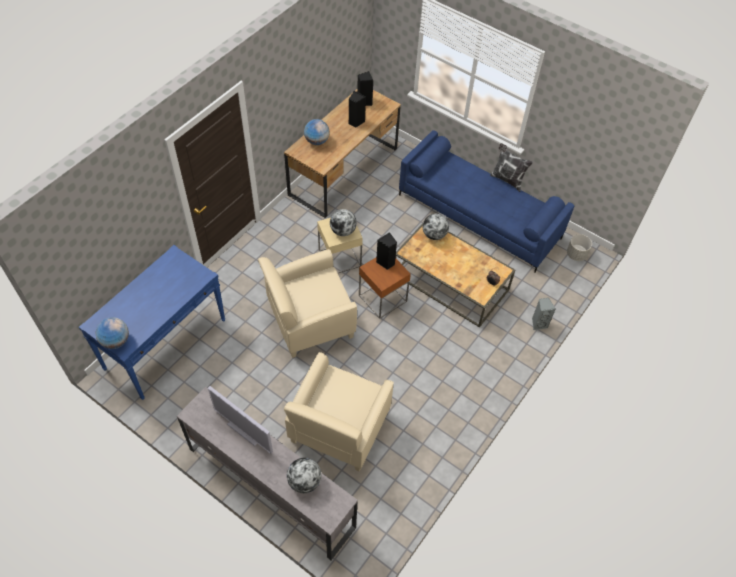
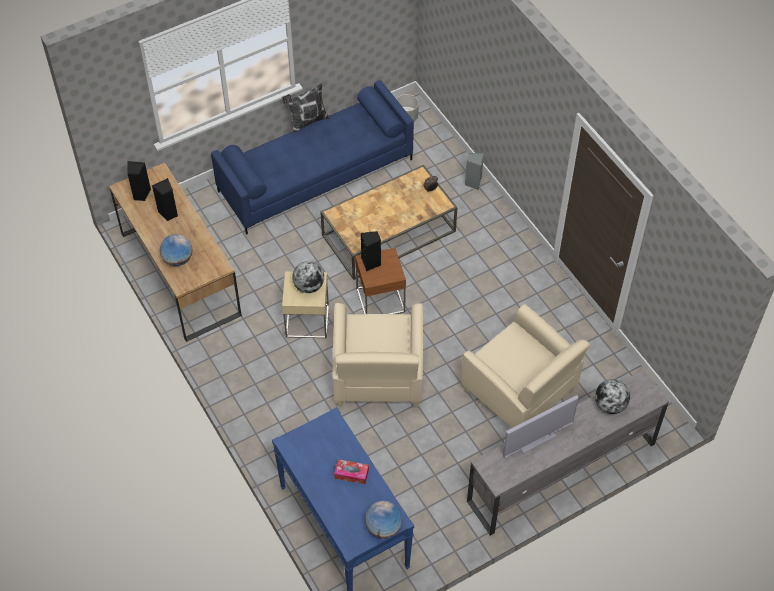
camera: 65 degrees left, 0 degrees up
(158, 304) = (351, 474): none -> tissue box
(434, 235) = (345, 213): globe -> none

